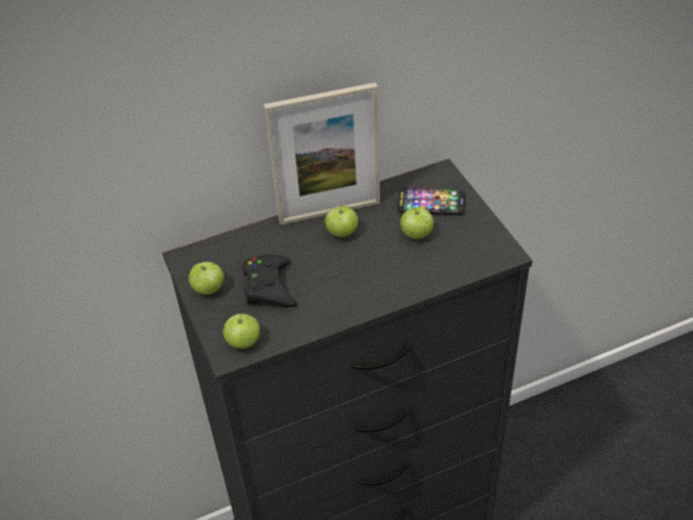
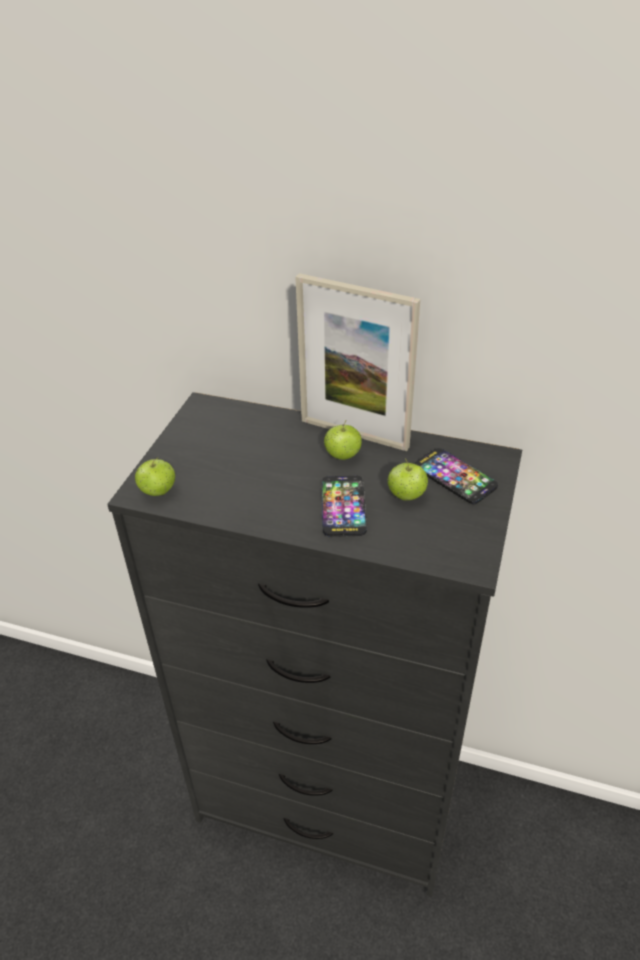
camera: 40 degrees right, 5 degrees down
(209, 289) = (187, 437): apple -> none
(269, 286) = (231, 462): black game controller -> none
(386, 268) = (343, 507): none -> phone

